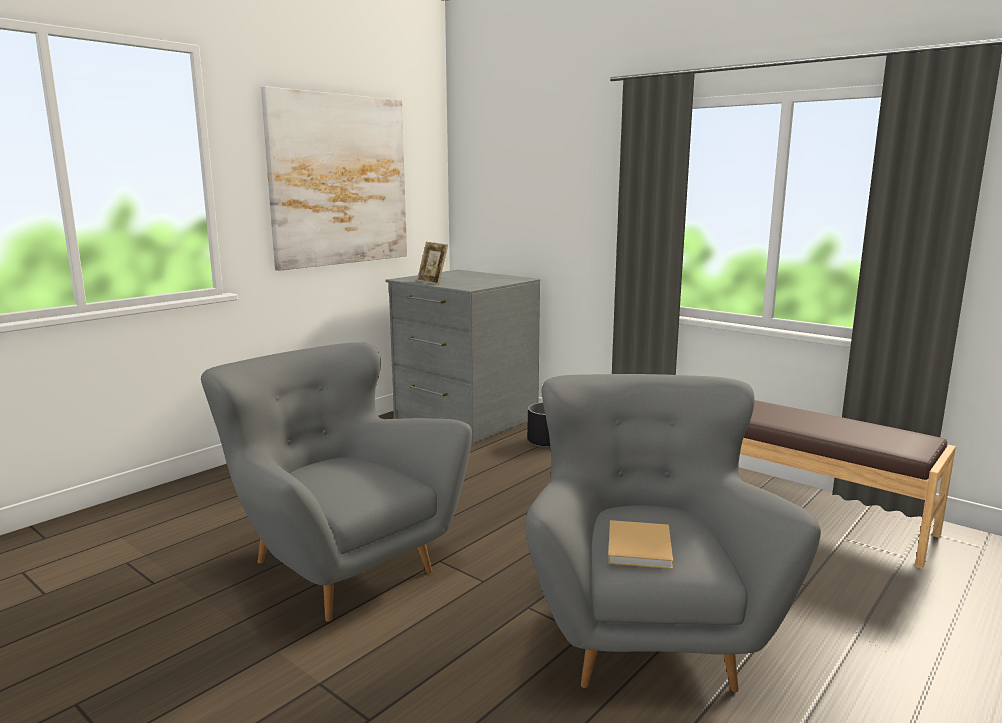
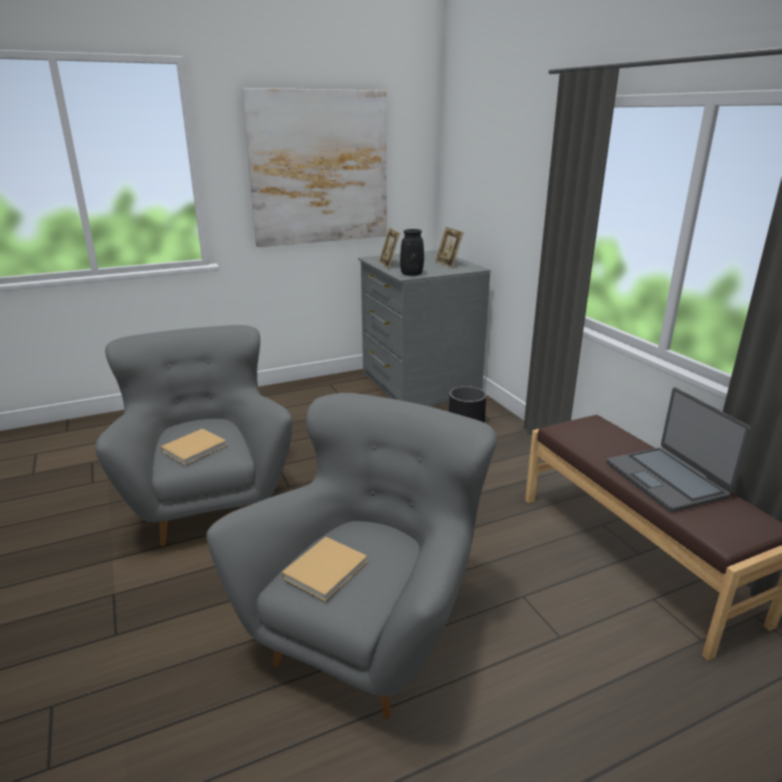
camera: 25 degrees right, 10 degrees up
(354, 484) = (196, 447): none -> beige book
(472, 286) = (411, 274): none -> black vase
(491, 278) = (448, 264): none -> picture frame
(825, 424) = (666, 479): none -> laptop

